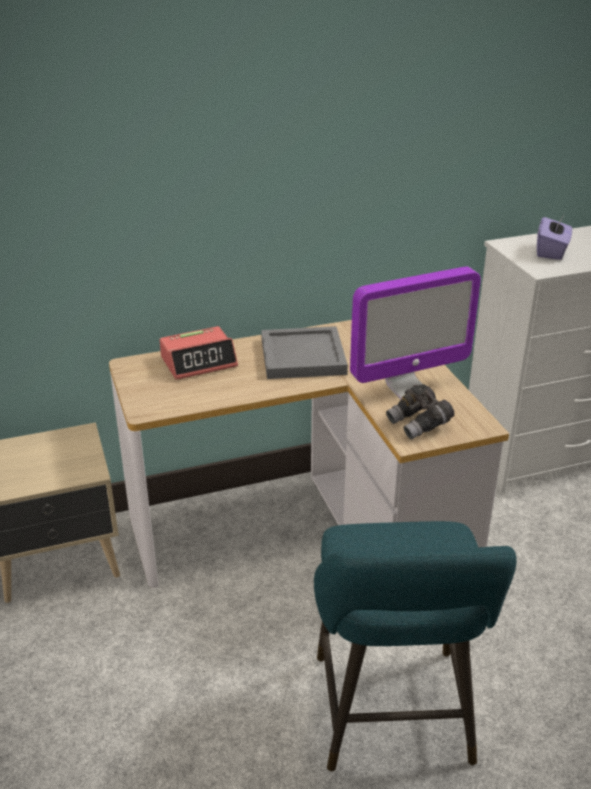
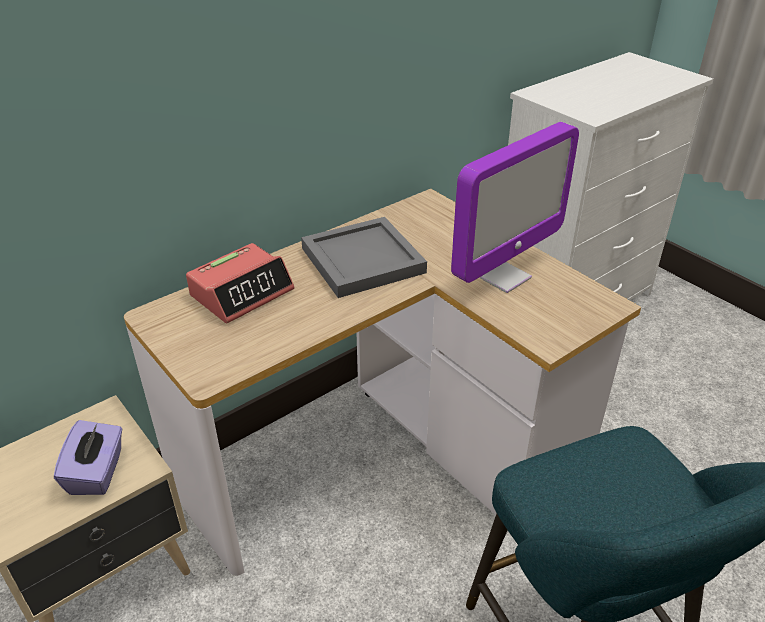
camera: 20 degrees left, 5 degrees up
(419, 424) = (544, 318): grey binoculars -> none
(551, 251) = (585, 94): purple tissue box -> purple tissue box (97, 472)

